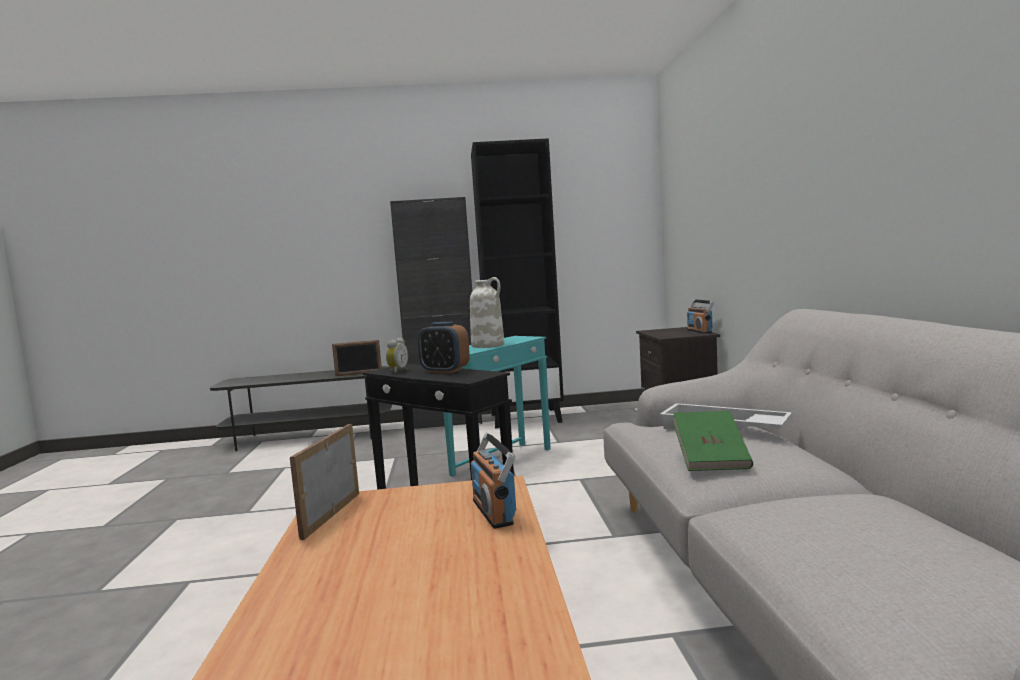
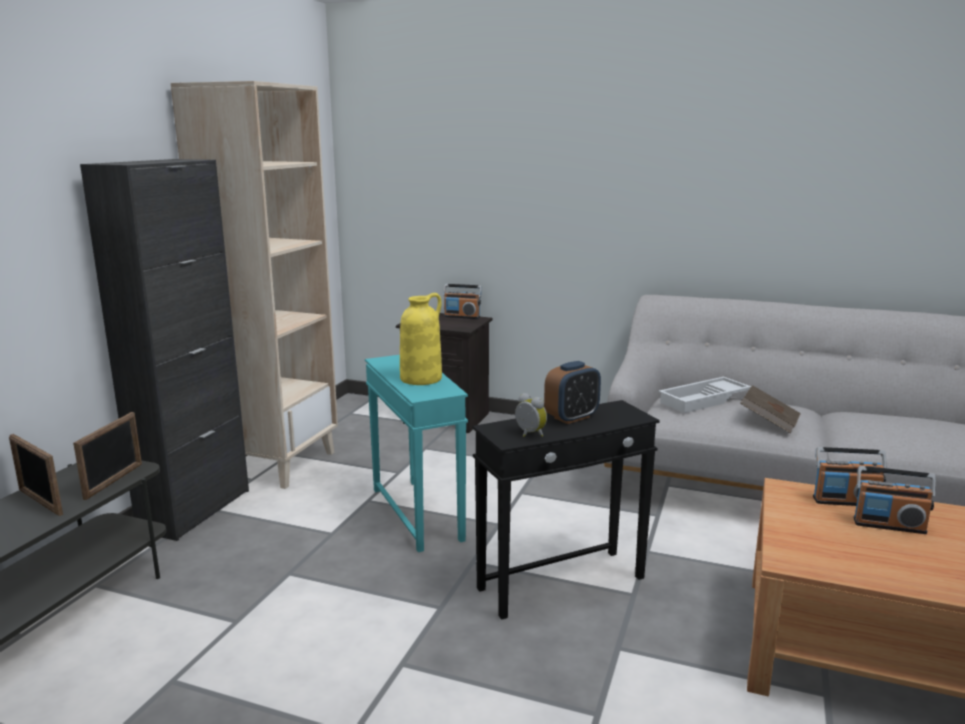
camera: 65 degrees left, 10 degrees up
(331, 514) = (823, 562): picture frame -> picture frame (40, 502)
(443, 536) = (889, 525): none -> radio
(488, 345) = (421, 378): white vase -> yellow vase
(526, 418) = (279, 464): black bookcase -> beige bookcase
(711, 459) = (769, 422): green book -> brown book

